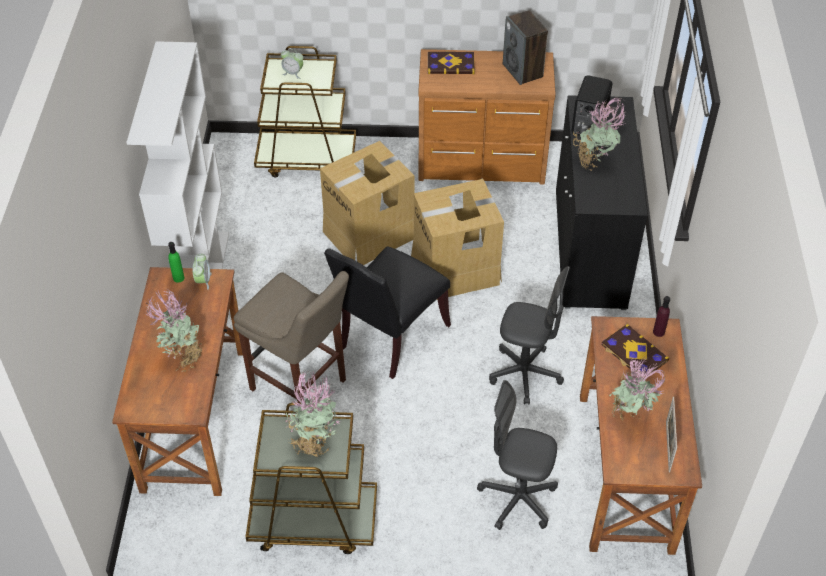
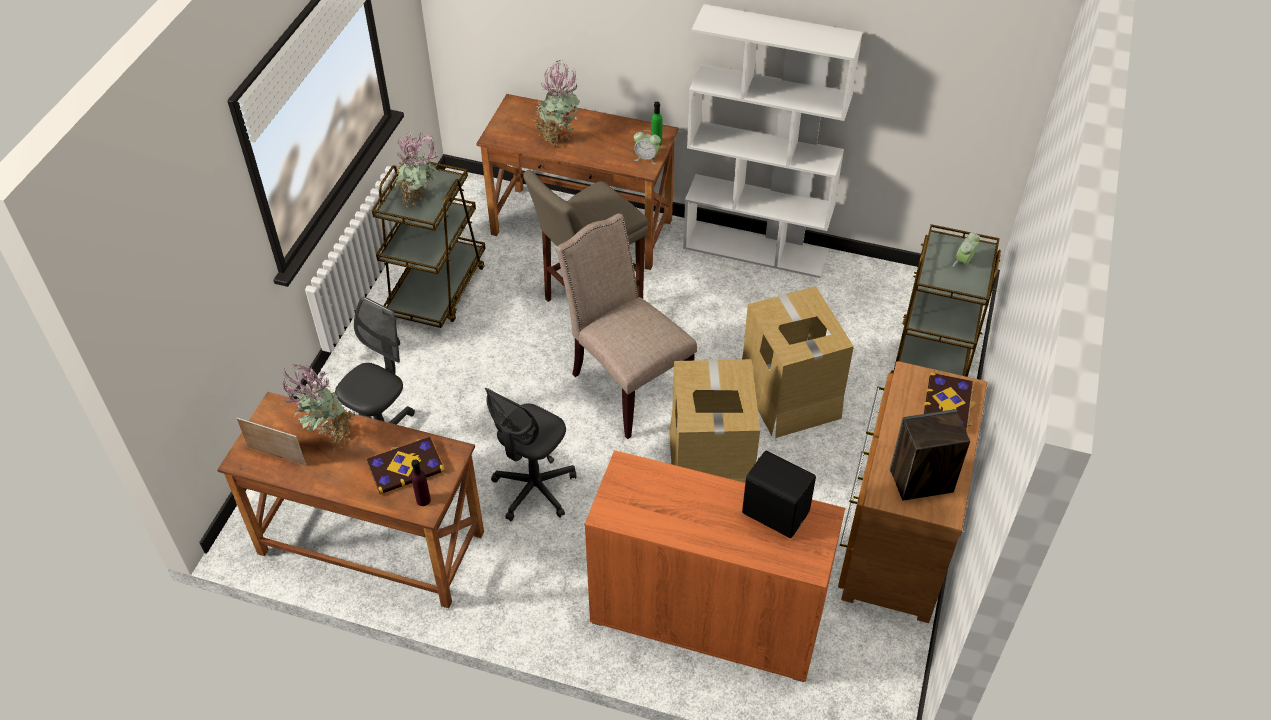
camera: 105 degrees right, 0 degrees up
(390, 338) = (627, 383): black chair -> beige chair
(589, 249) = (707, 615): black cabinet -> orange cabinet
(594, 162) = (700, 497): potted plant -> none

